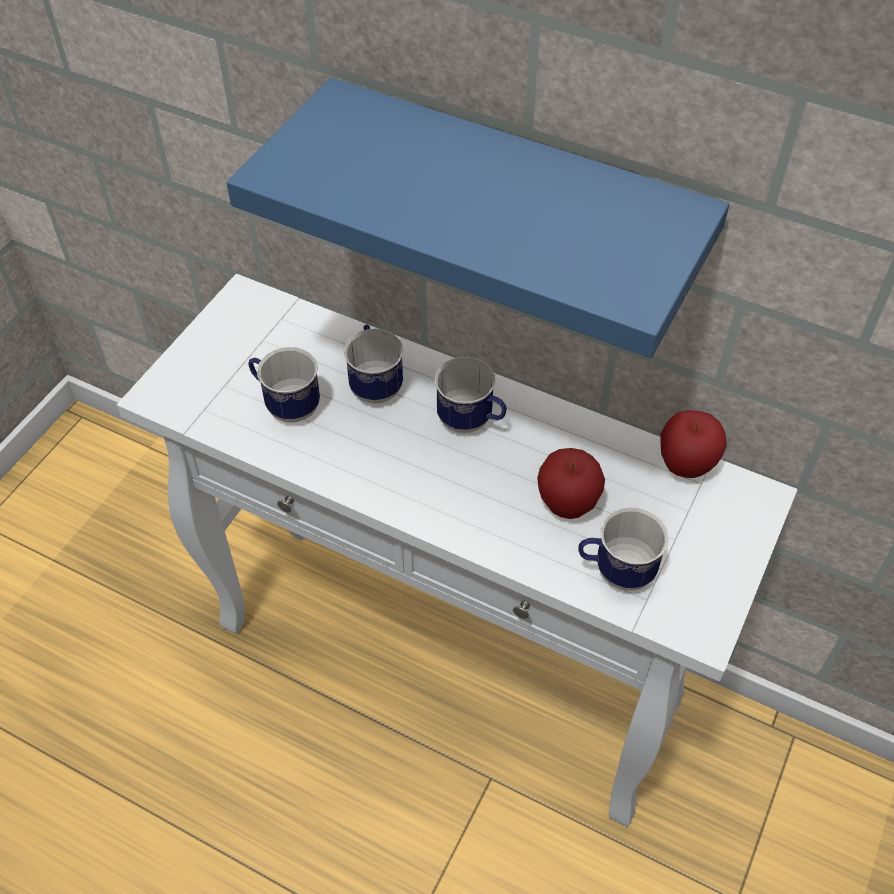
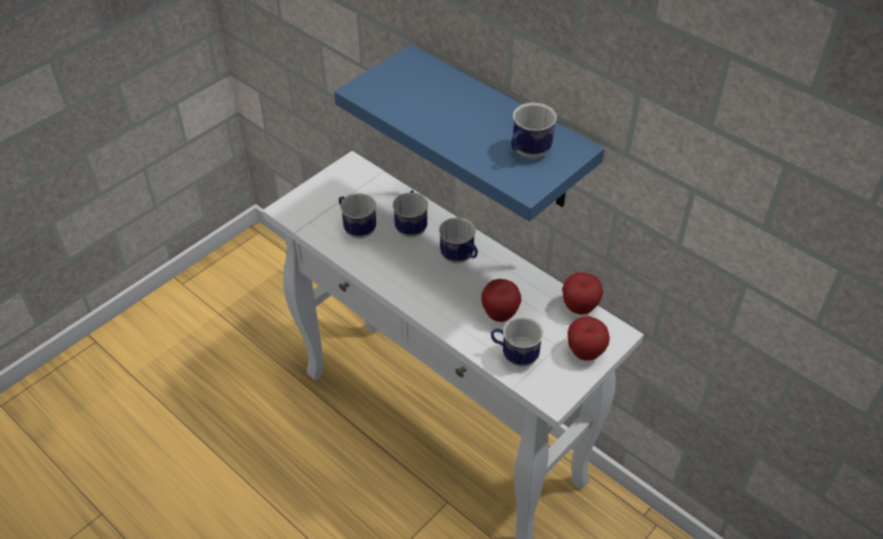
camera: 15 degrees right, 5 degrees down
(609, 236) = (527, 153): none -> mug
(722, 540) = (585, 352): none -> apple

